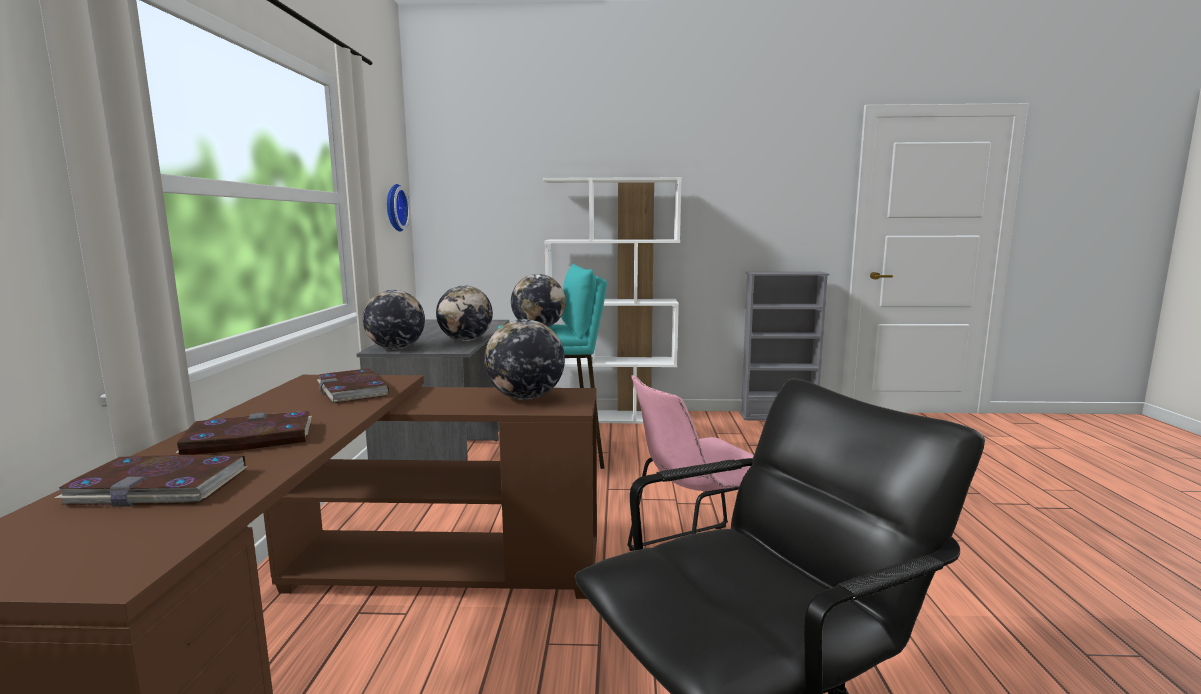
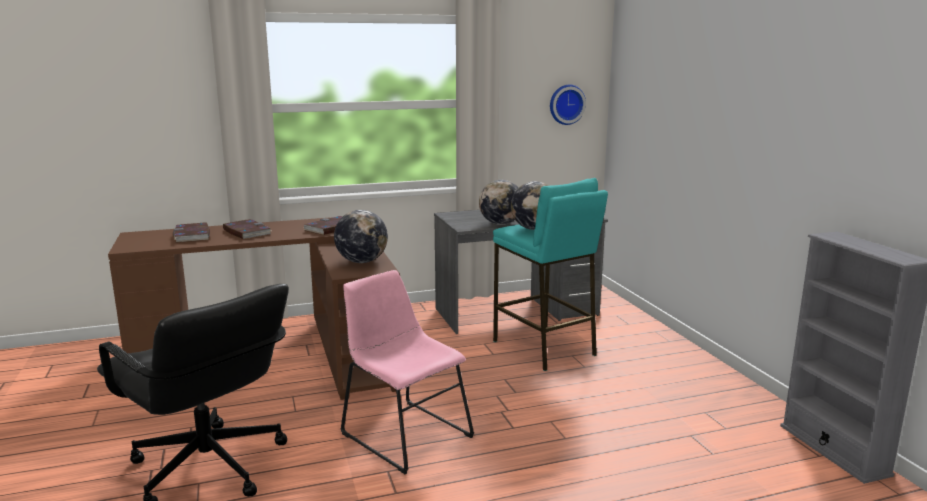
camera: 70 degrees right, 5 degrees up
(396, 348) = (455, 216): globe -> none
(612, 417) = (680, 353): white bookcase -> none

